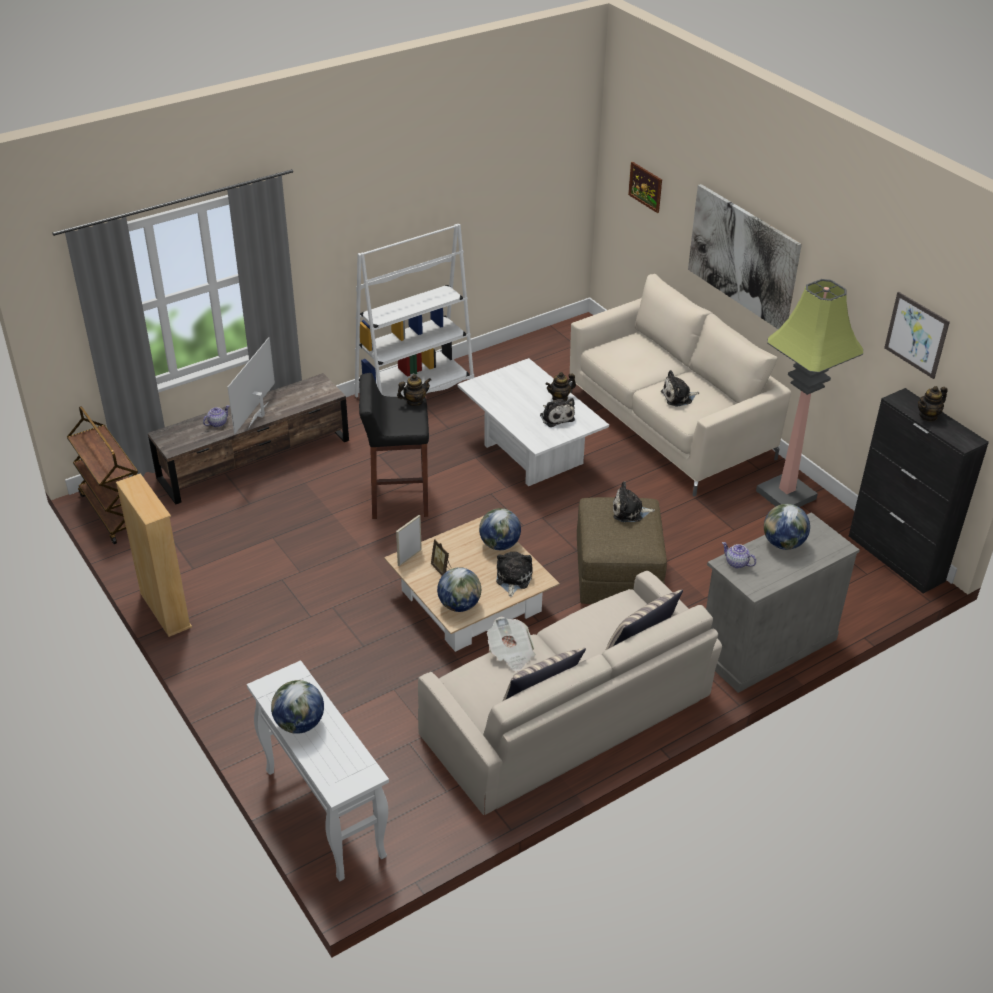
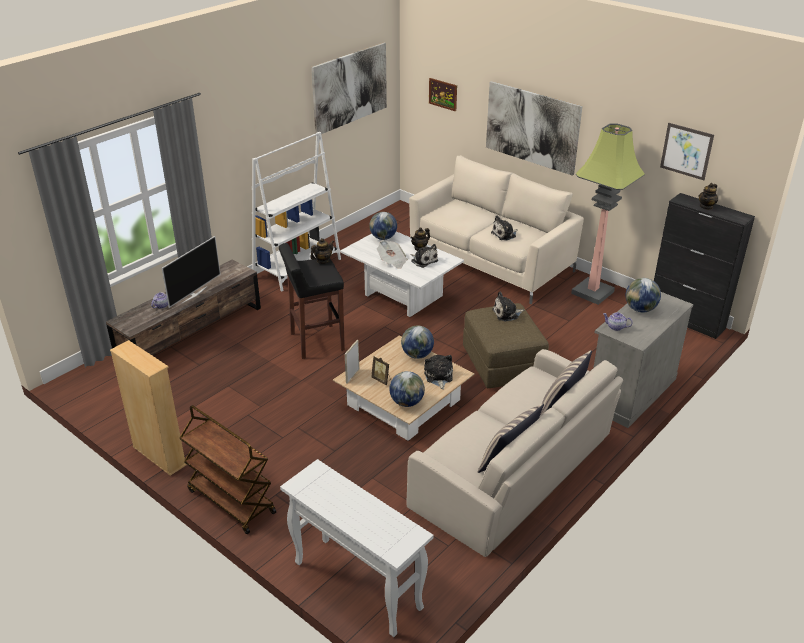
camera: 15 degrees left, 5 degrees down
(114, 512) = (87, 390): brown cart -> brown cart (230, 501)
(259, 415) = (193, 295): television -> television turned 150 degrees counterclockwise
(299, 724) = (339, 508): globe -> globe (383, 238)
(511, 653) = (468, 426): newspaper -> newspaper (392, 261)
(517, 164) = (350, 88): none -> picture

